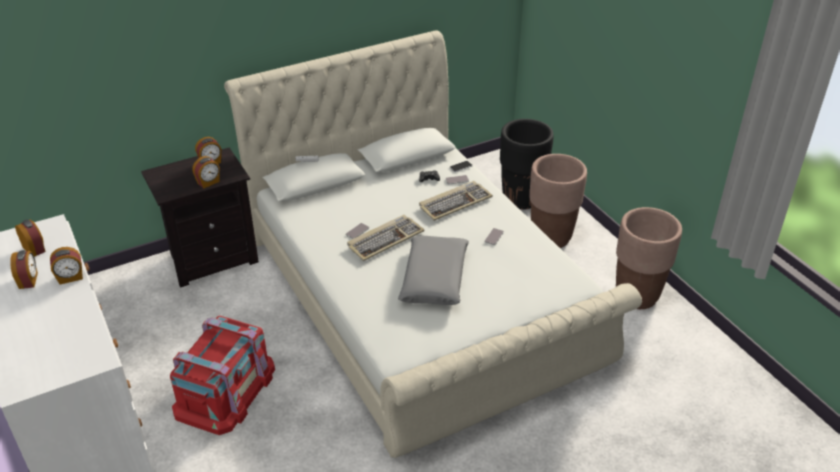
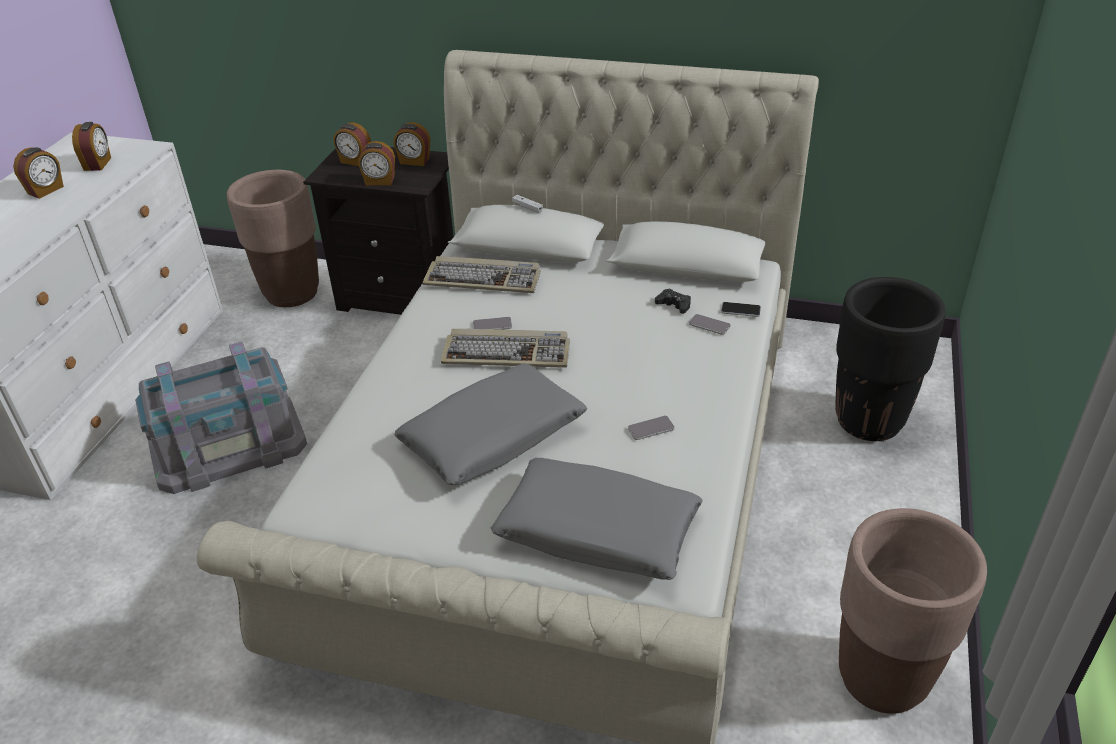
camera: 45 degrees right, 0 degrees up
(70, 277) = (75, 204): alarm clock -> alarm clock (355, 161)
(225, 390) = (228, 445): red storage box -> grey storage box
(455, 202) = (664, 353): keyboard -> keyboard (484, 279)
(529, 288) = (597, 532): none -> grey pillow
(551, 238) = (847, 500): brown planter -> brown planter (292, 293)

